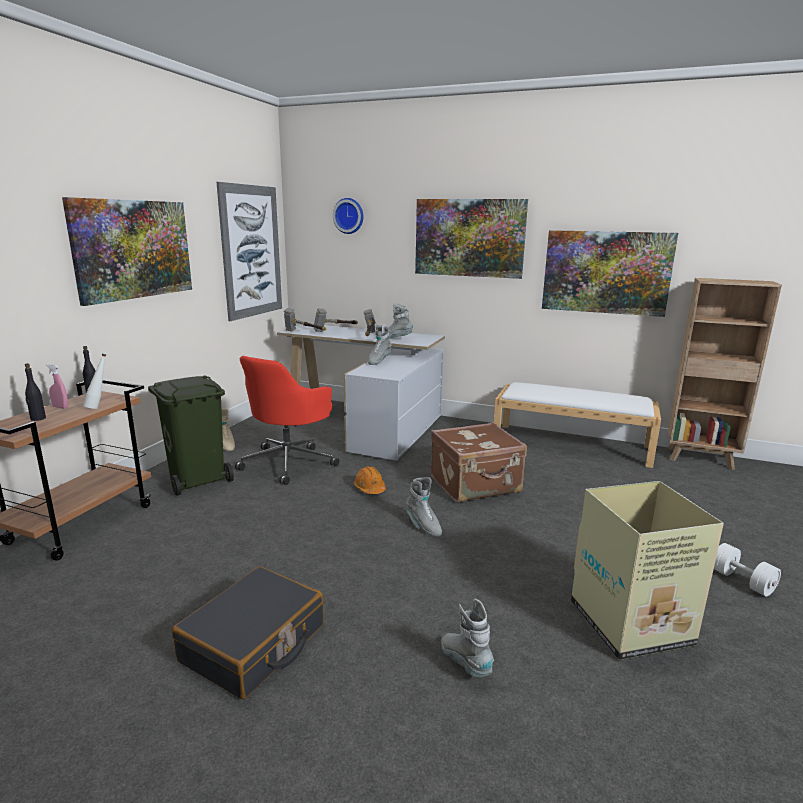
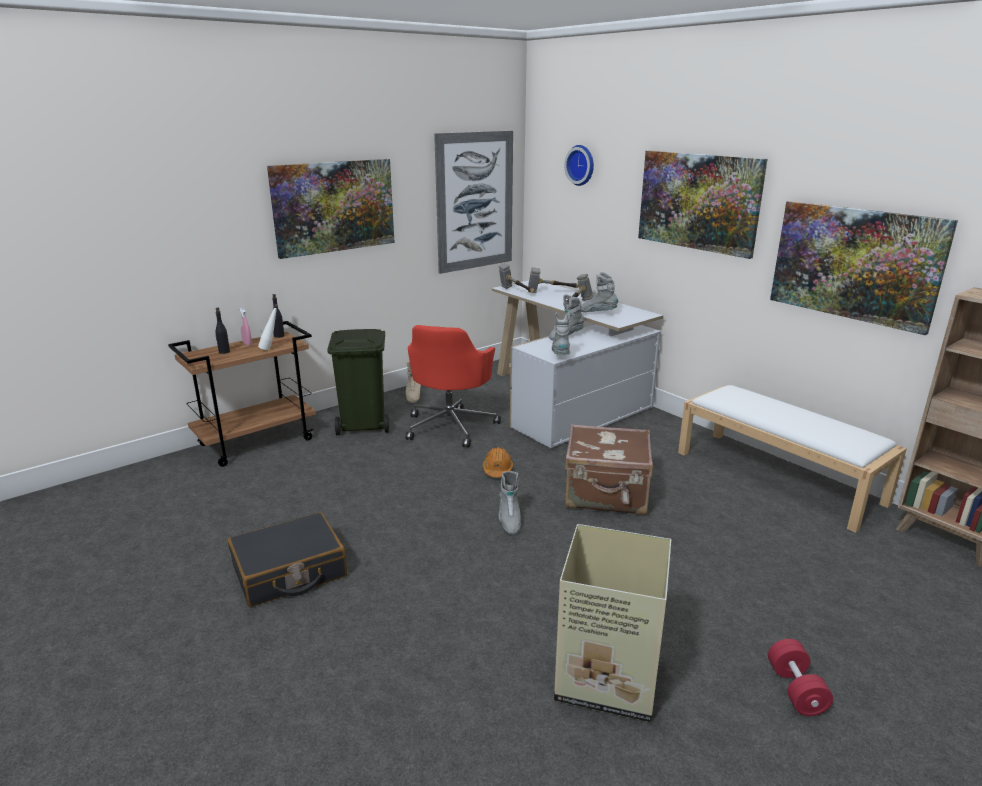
camera: 30 degrees right, 5 degrees up
(289, 462) = (451, 426): red office chair -> red office chair turned 45 degrees counterclockwise
(465, 663) = (421, 647): grey boot -> grey boot (560, 355)
(741, 581) = (795, 690): white dumbbell -> red dumbbell

